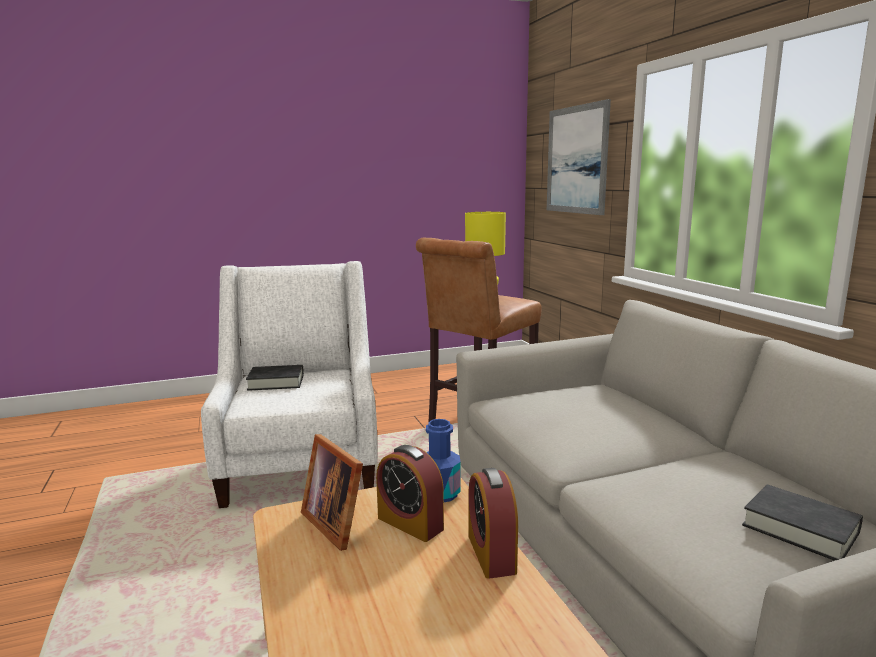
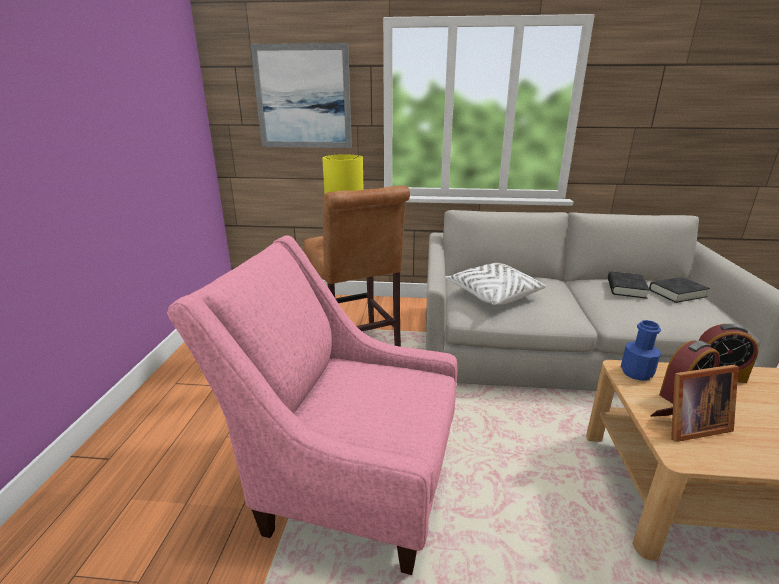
camera: 65 degrees left, 10 degrees up
(276, 382) = (342, 409): black book -> black book (626, 288)
(302, 464) = (346, 480): white armchair -> pink armchair
(559, 403) = (492, 295): none -> white pillow

